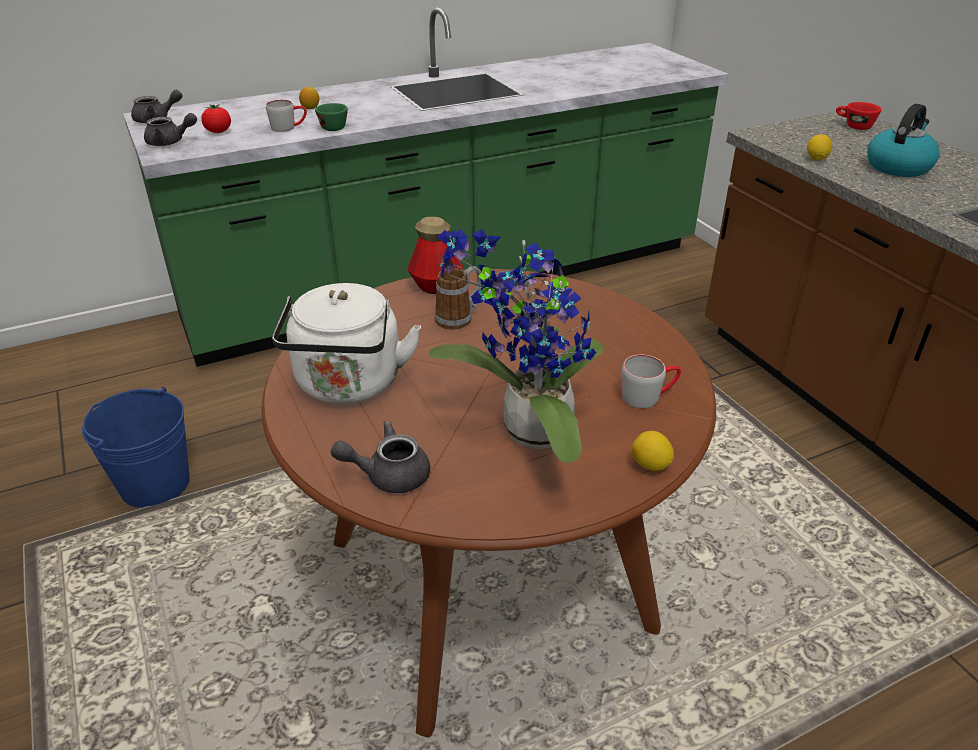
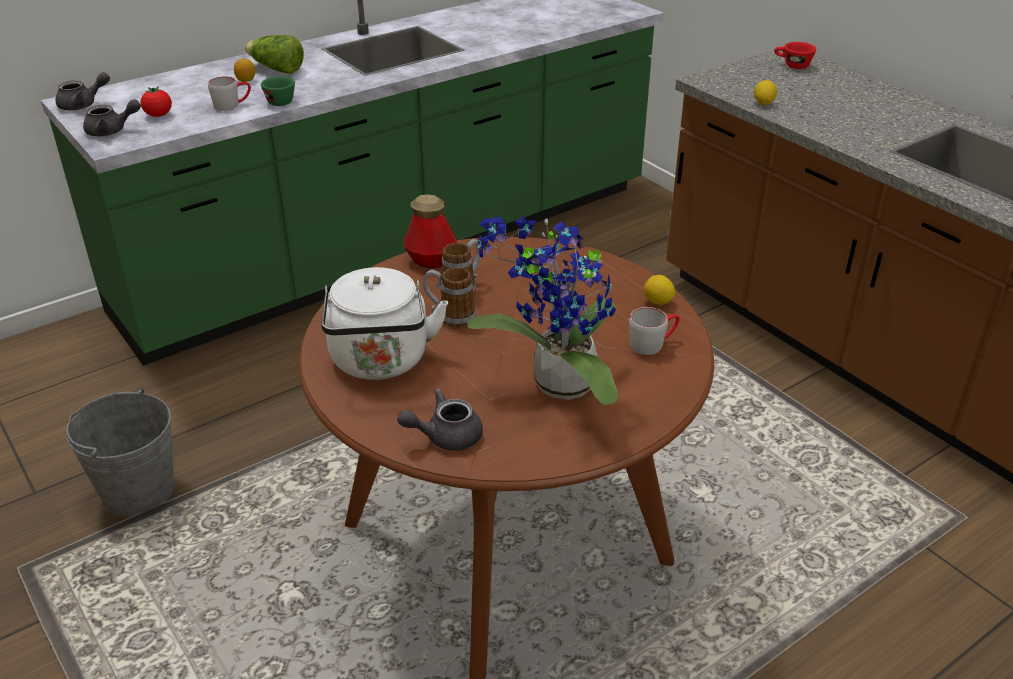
camera: 10 degrees left, 0 degrees up
(155, 484) = (138, 490): blue bucket -> grey bucket
(342, 101) = (276, 69): none -> lettuce
(437, 345) = (450, 316): none -> mug
(650, 465) = (668, 402): lemon -> lemon (658, 302)
(898, 166) = (837, 106): kettle -> none

